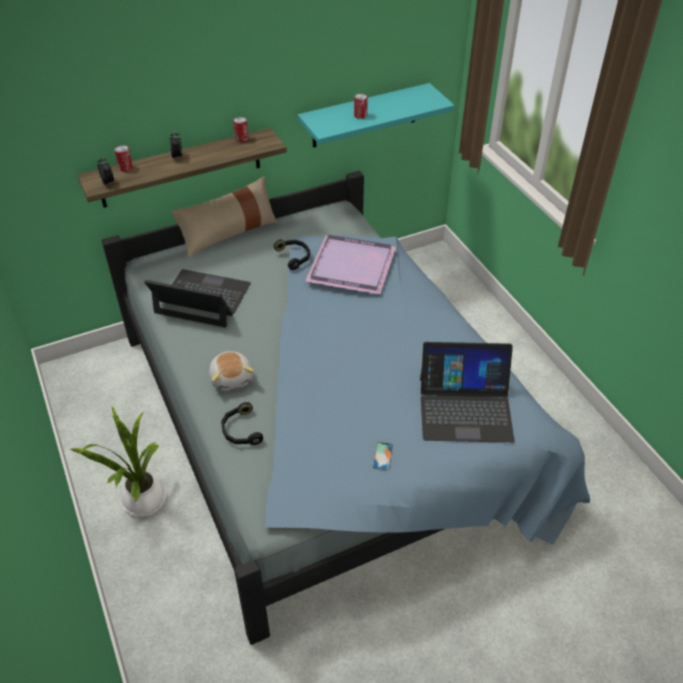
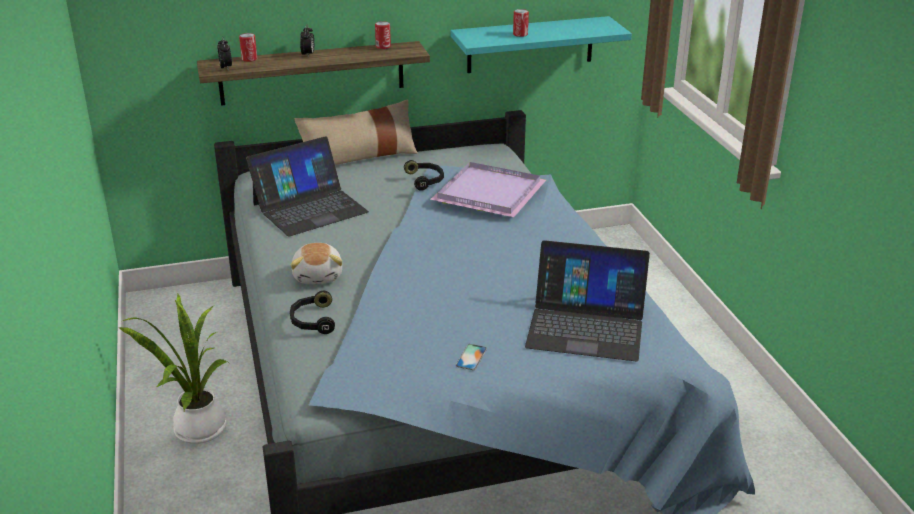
camera: 10 degrees right, 15 degrees down
(202, 299) = (309, 208): laptop -> laptop turned 120 degrees clockwise

